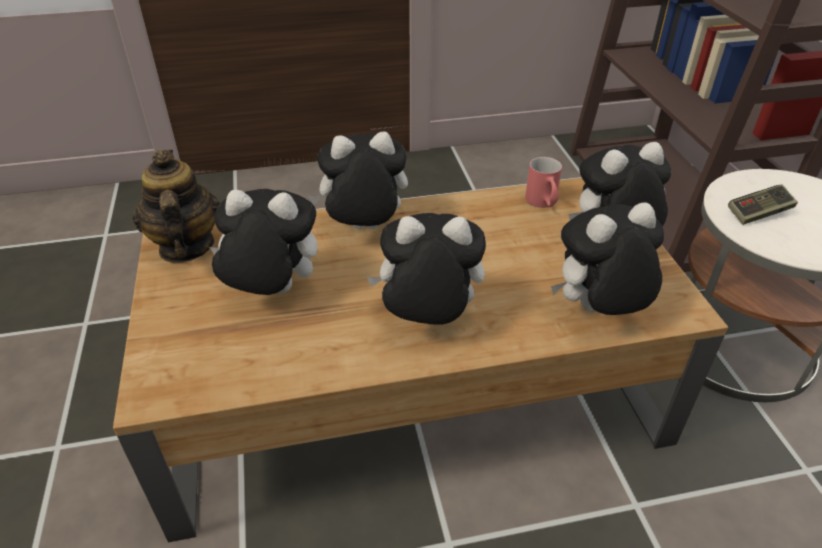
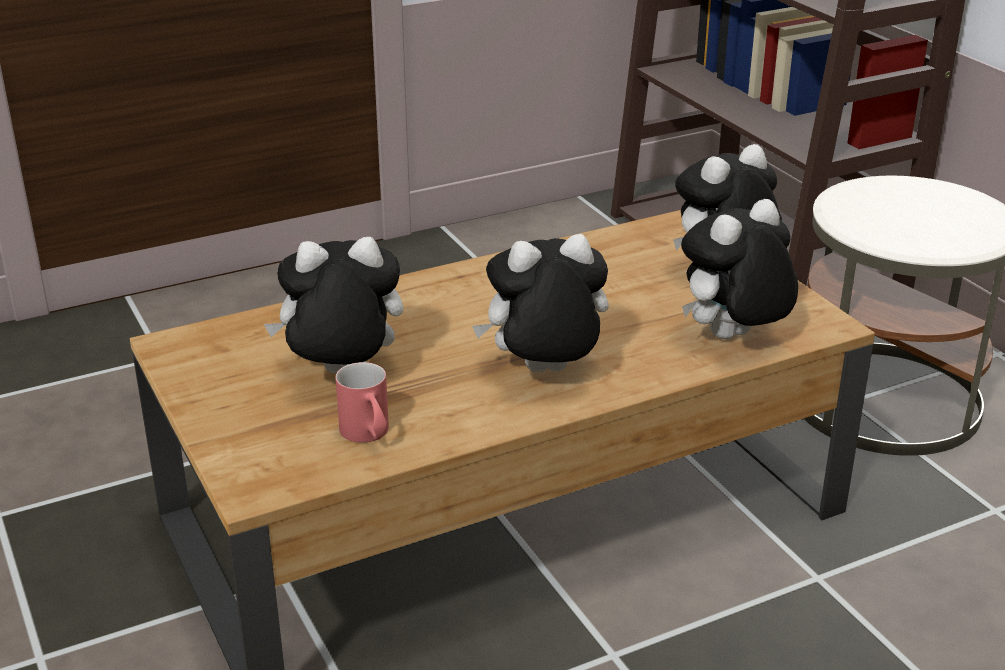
camera: 15 degrees left, 10 degrees down
(185, 247) = (200, 346): teapot -> none
(363, 229) = (421, 299): plush toy -> none
(543, 204) = (629, 245): red mug -> red mug (368, 436)
(758, 213) = (877, 219): game controller -> none

